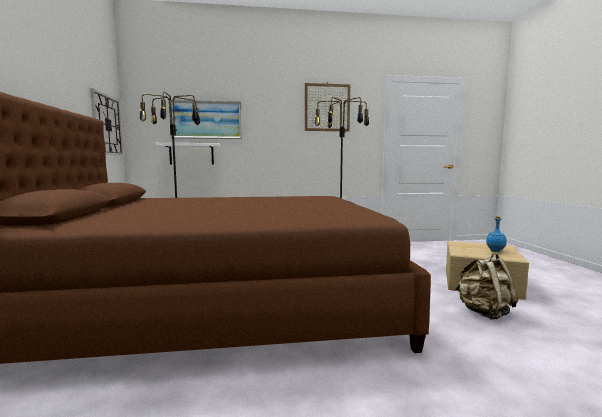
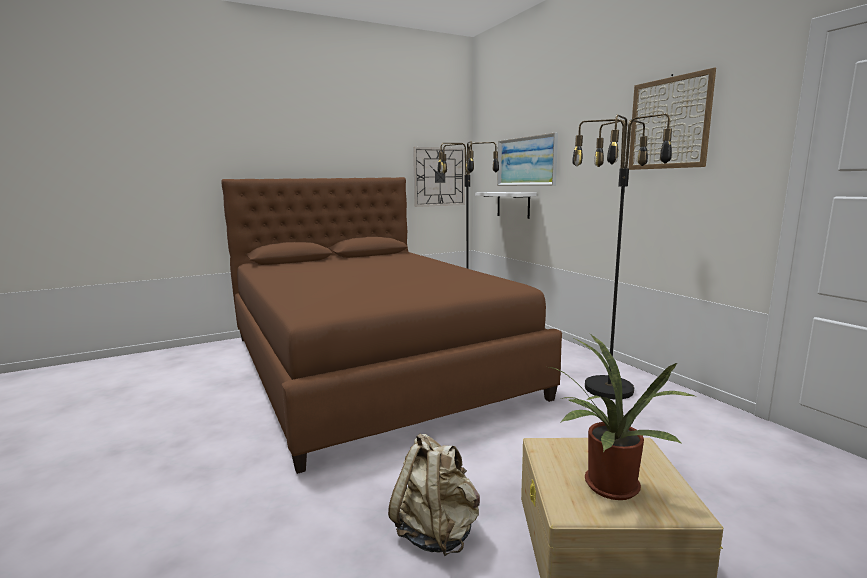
camera: 70 degrees right, 5 degrees up
(495, 251) = (607, 488): blue bottle -> potted plant

